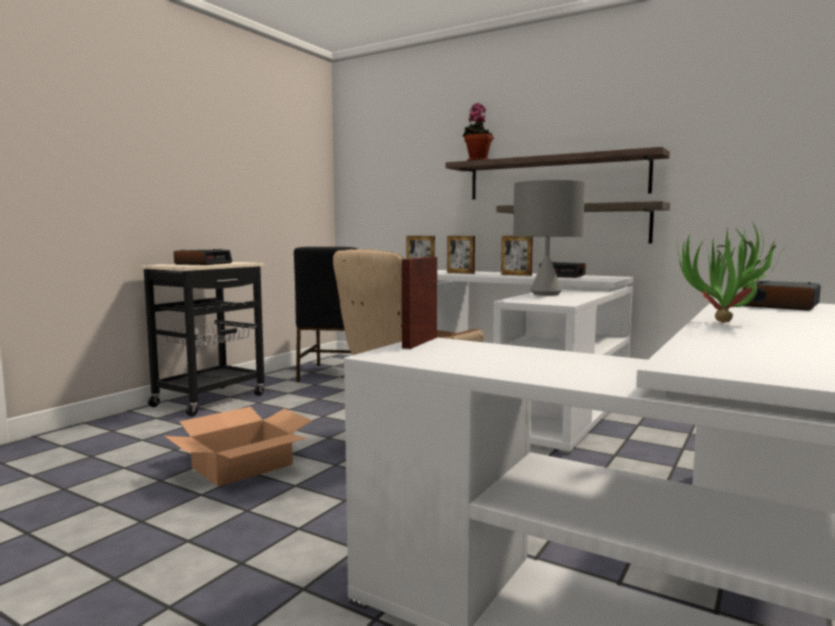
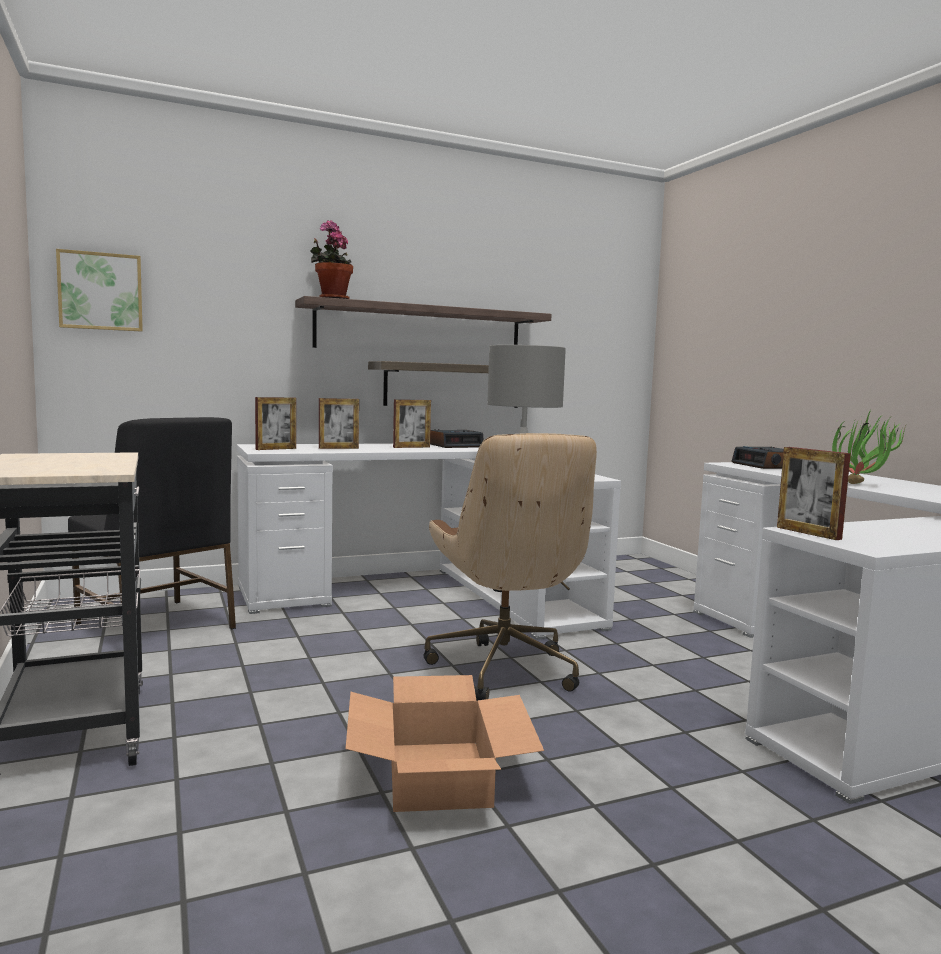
camera: 55 degrees left, 0 degrees up
(203, 263) = (65, 462): alarm clock -> none
(360, 175) = (100, 291): none -> picture

